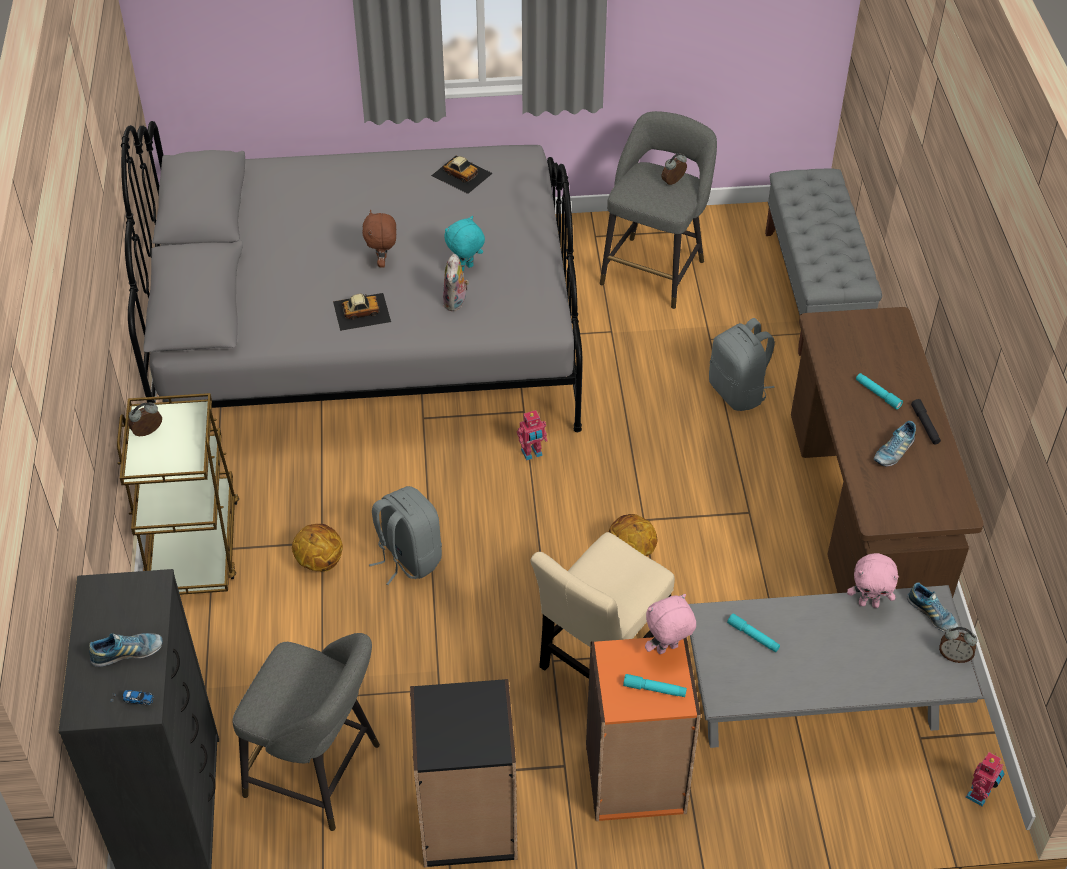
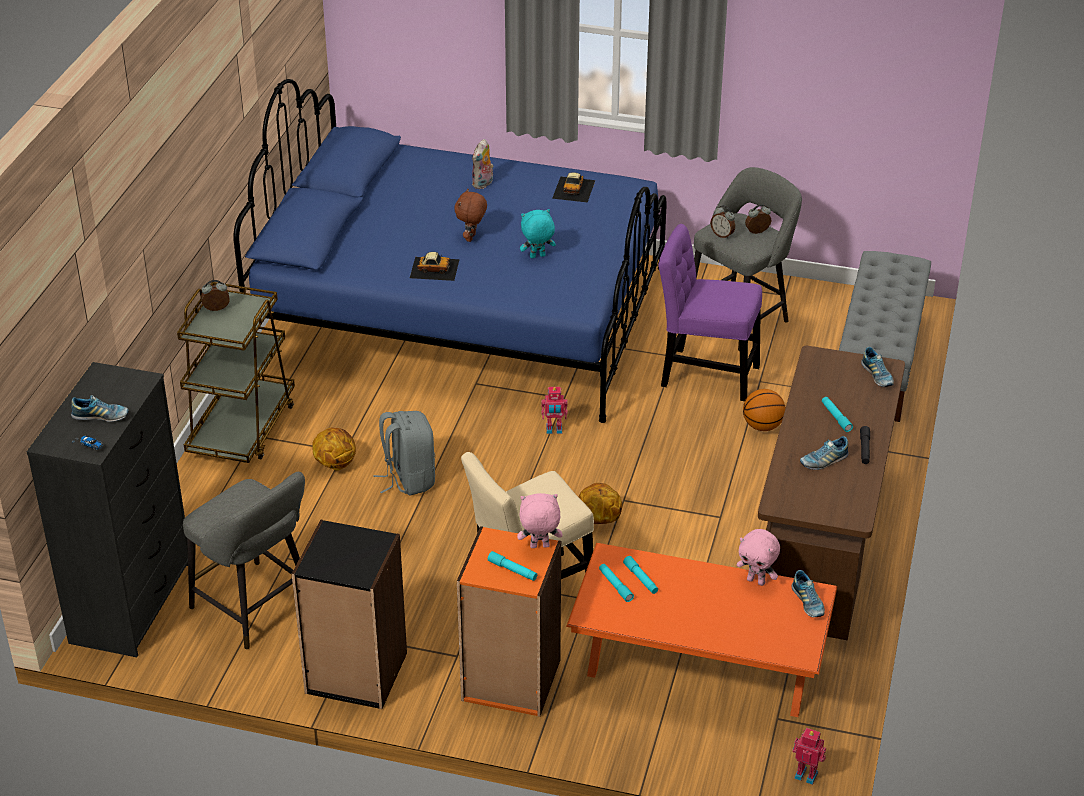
camera: 20 degrees right, 10 degrees down
(369, 337) = (463, 315): grey bed -> blue bed
(456, 302) = (515, 279): plush toy -> plush toy (483, 184)
(461, 174) = (574, 189): toy car -> toy car turned 45 degrees clockwise
(652, 345) = (704, 374): none -> purple chair
(732, 653) = (615, 585): none -> turquoise flashlight
(738, 392) = (762, 426): grey backpack -> basketball
(817, 705) = (699, 671): grey coffee table -> orange coffee table
(891, 332) = (877, 376): none -> shoe
(954, 656) = (809, 637): alarm clock -> alarm clock (722, 235)
(980, 795) = (806, 774): toy robot -> toy robot turned 120 degrees counterclockwise

